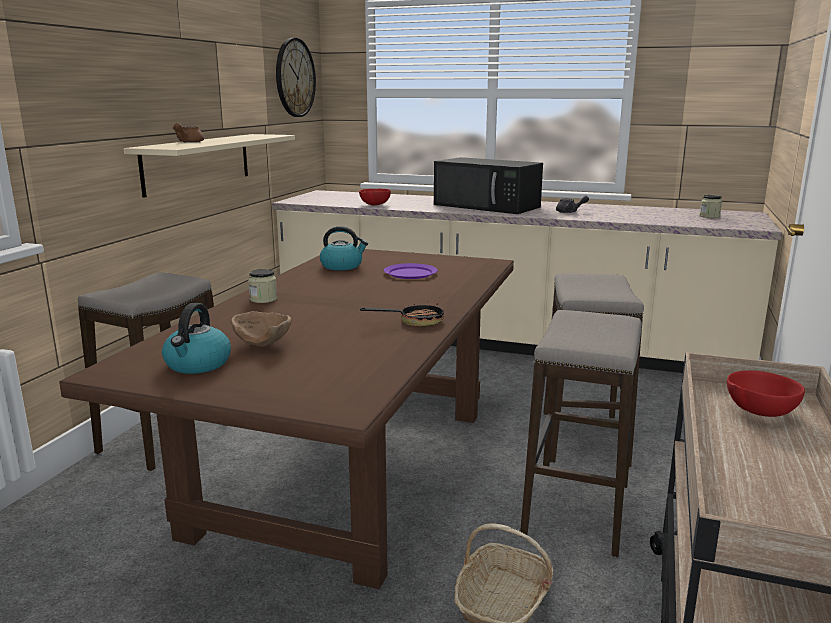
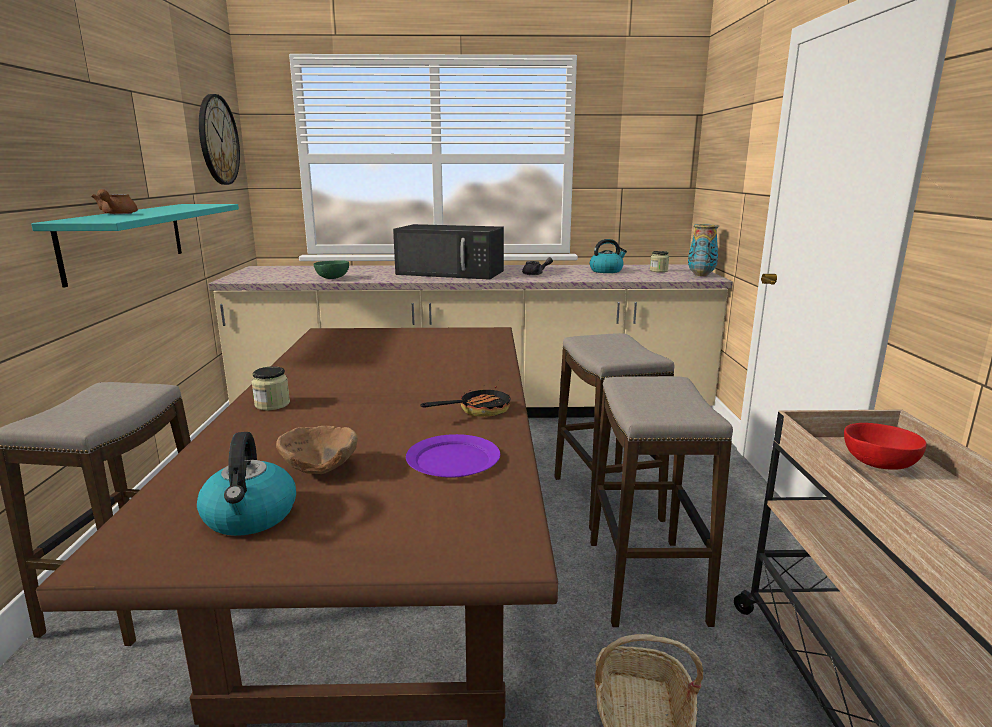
camera: 20 degrees left, 0 degrees up
(198, 163) = (126, 240): beige shelf -> turquoise shelf
(342, 266) = (336, 351): kettle -> kettle (606, 271)
(374, 205) = (332, 278): red bowl -> green bowl
(410, 273) = (421, 352): purple plate -> purple plate (453, 460)
(753, 223) = (701, 275): none -> vase

